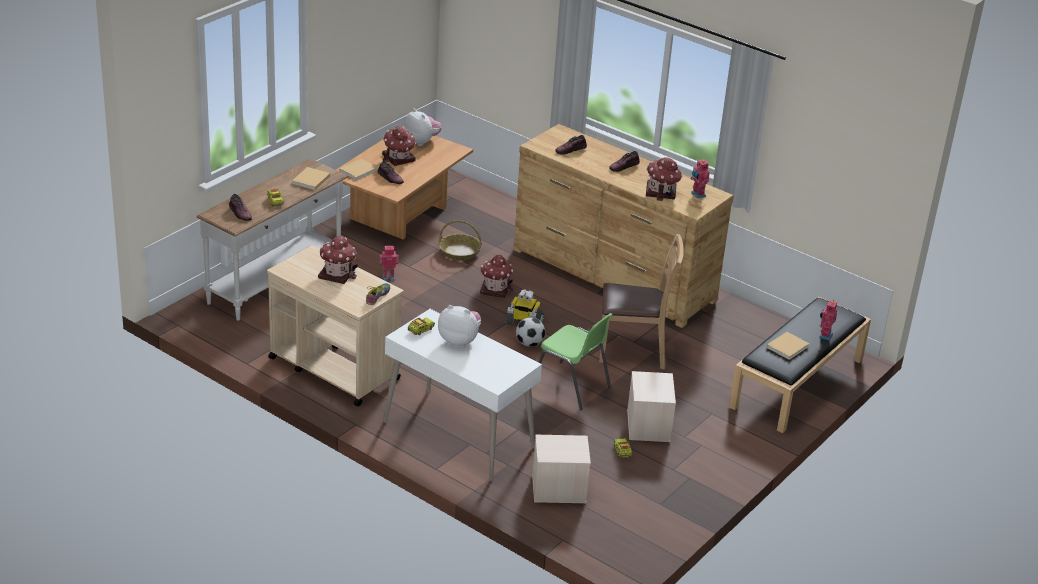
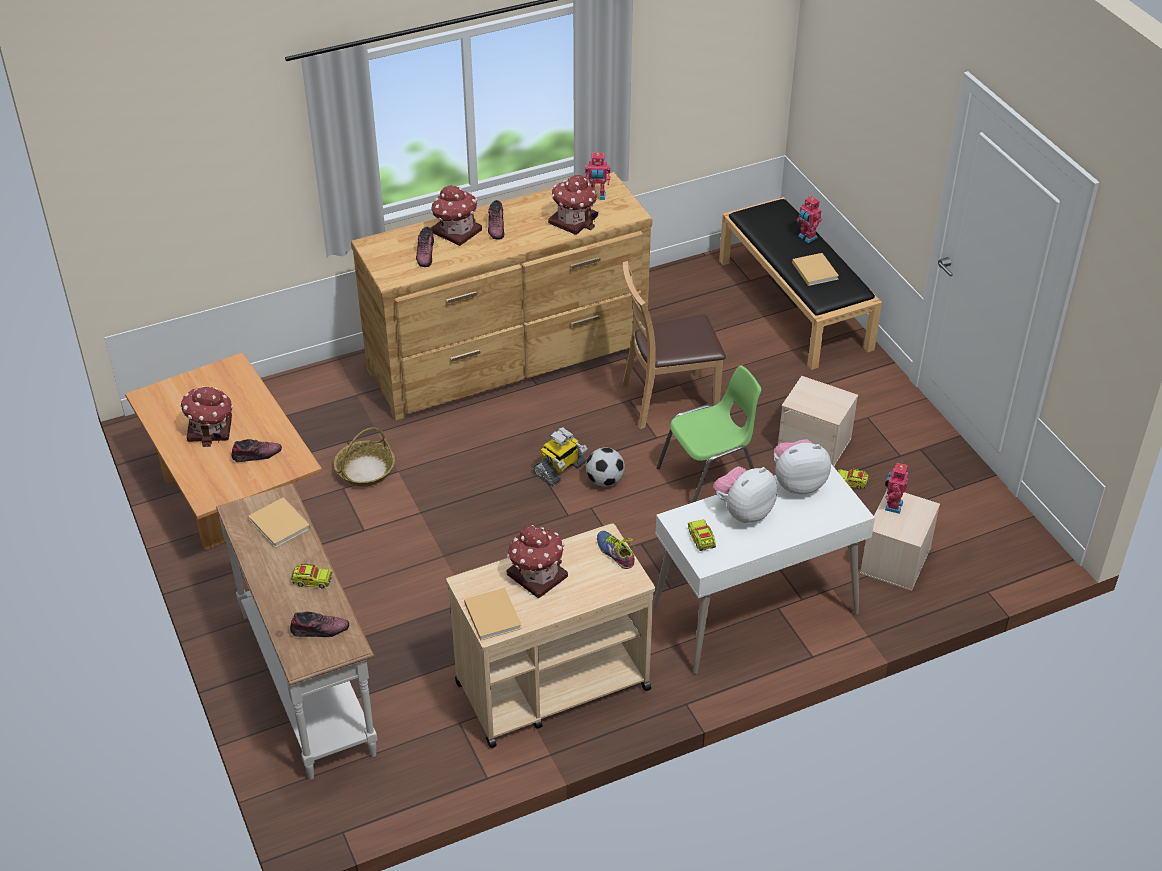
camera: 60 degrees left, 10 degrees up
(359, 170) = (211, 479): beige book -> beige book (492, 614)
(388, 277) = (376, 559): toy robot -> toy robot (892, 505)
(421, 142) = (185, 392): plush toy -> plush toy (797, 483)
(495, 288) = (469, 467): toy house -> toy house (456, 231)
(633, 350) = (668, 400): brown chair -> brown chair turned 135 degrees counterclockwise

